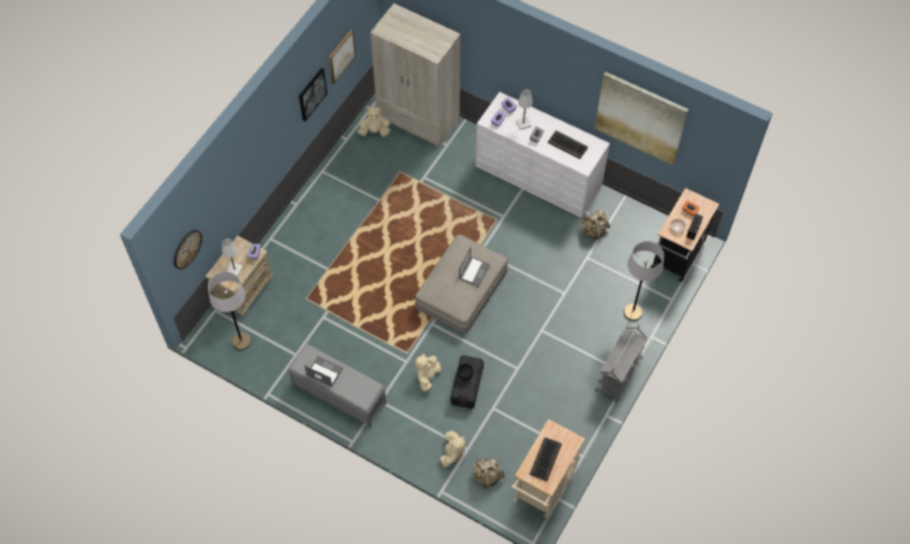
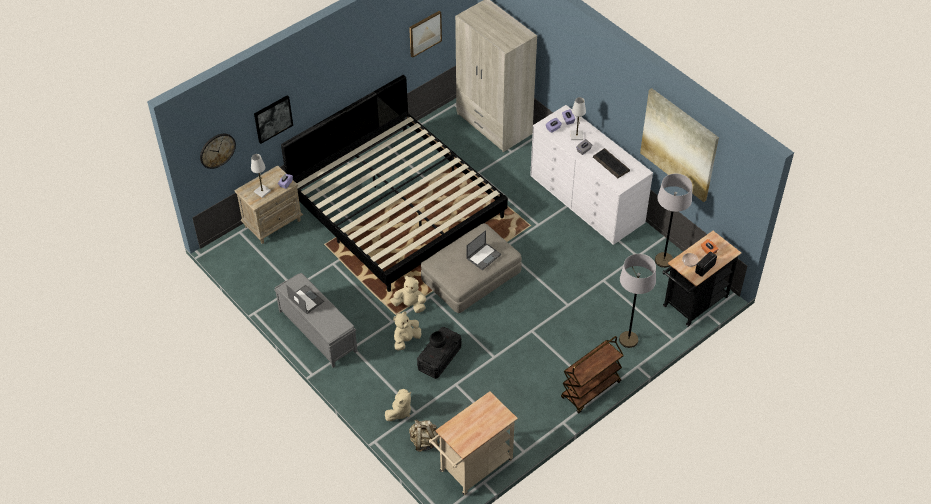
camera: 20 degrees right, 10 degrees down
(241, 341) = (251, 263): grey floor lamp -> grey floor lamp (664, 260)
(312, 94) = (385, 57): picture -> picture (273, 118)
(360, 237) = (397, 207): none -> bed
(374, 131) = (449, 124): beige plush toy -> beige plush toy (410, 305)
(545, 460) = (471, 425): keyboard -> none
(593, 231) = (620, 259): beige backpack -> none
(618, 375) = (591, 390): grey cart -> brown cart

